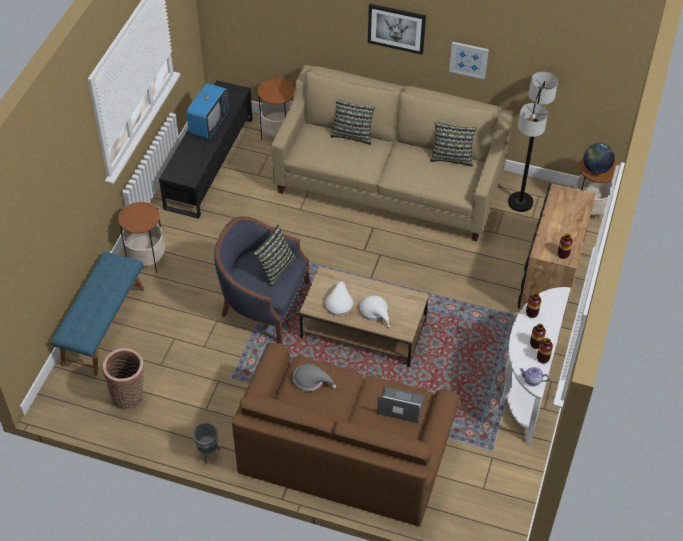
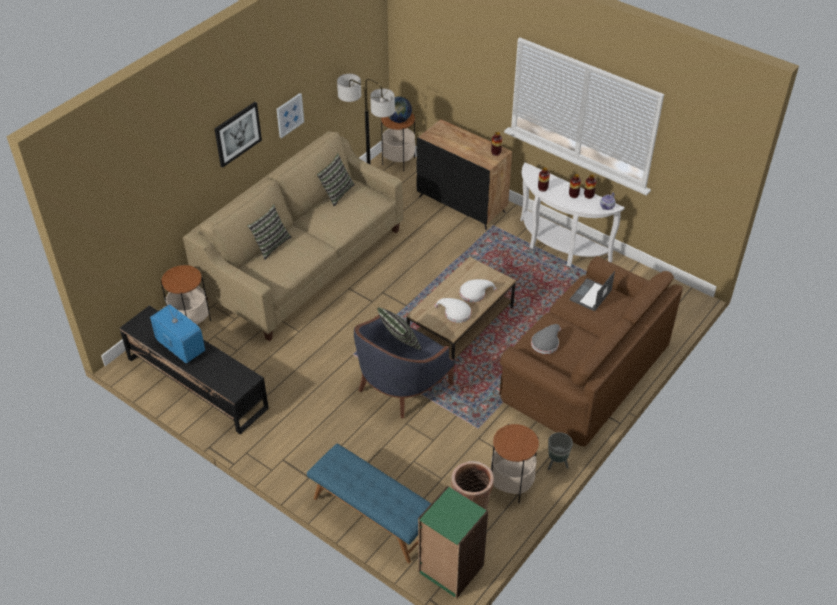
camera: 70 degrees left, 5 degrees down
(62, 397) = (450, 569): none -> green bookcase
(146, 259) = (300, 462): side table -> side table (511, 484)

